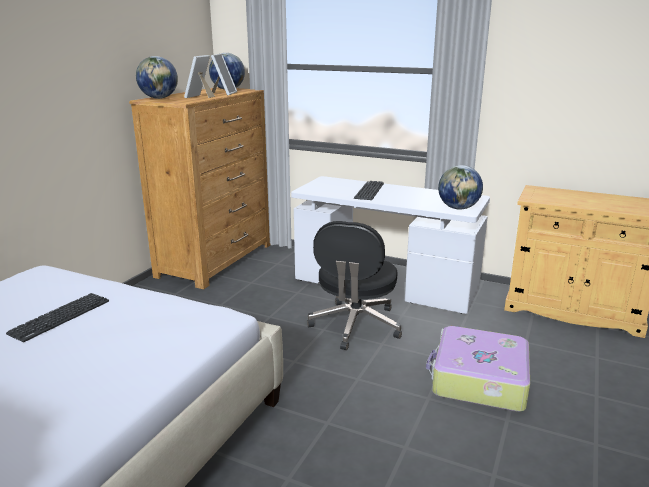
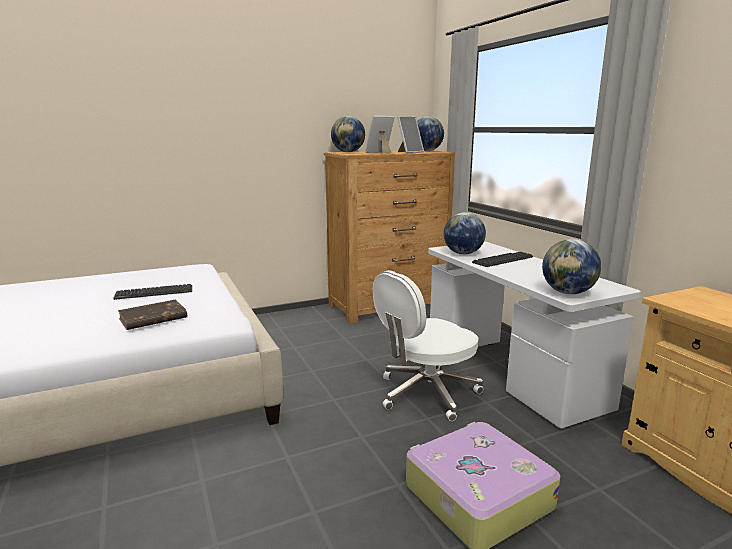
camera: 40 degrees right, 5 degrees down
(139, 342) = (152, 318): none -> brown book
(329, 191) = (463, 253): none -> globe
(355, 326) = (426, 393): black office chair -> white office chair

